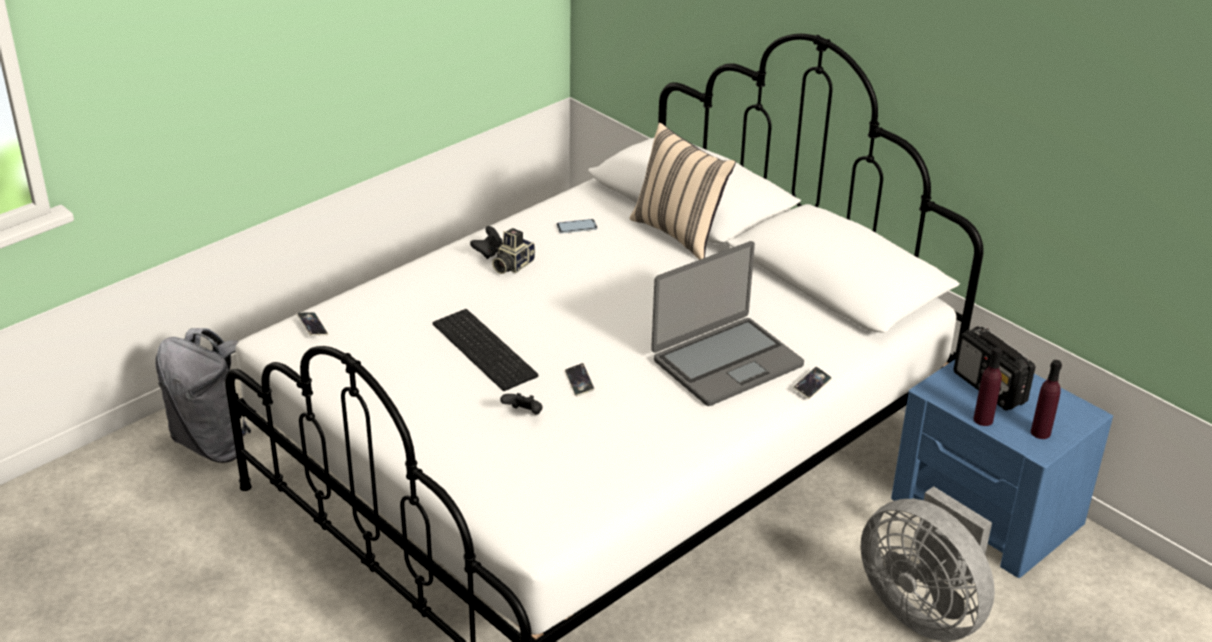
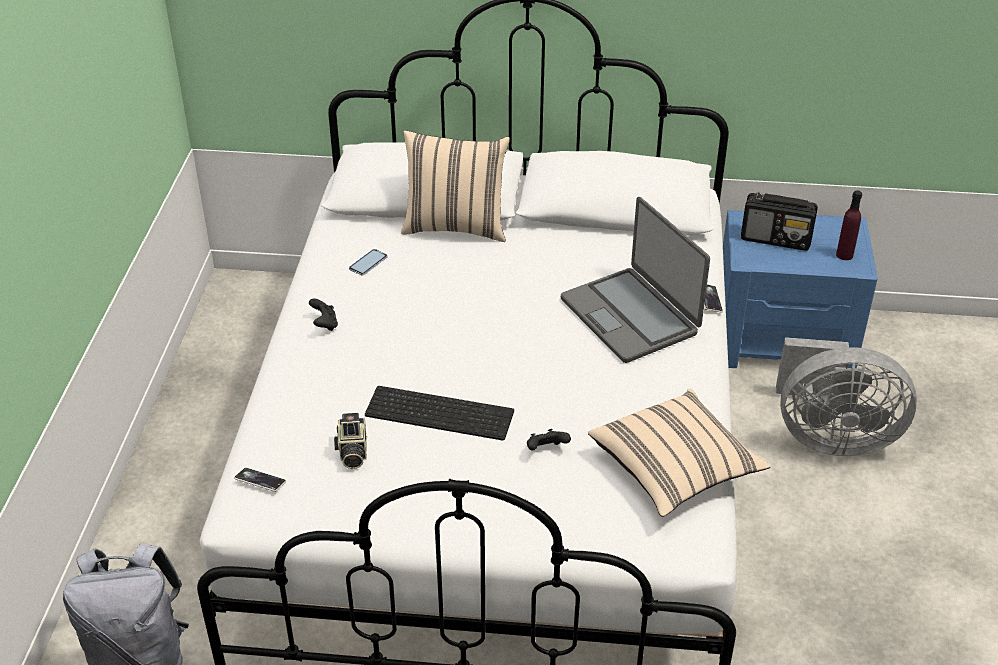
camera: 40 degrees left, 5 degrees up
(512, 265) = (360, 325): camera -> camera (352, 452)
(579, 382) = (550, 396): phone -> none
(600, 481) = (674, 469): none -> beige pillow
(726, 362) = (630, 315): laptop -> laptop turned 135 degrees clockwise
(983, 420) = (802, 265): purple bottle -> none

